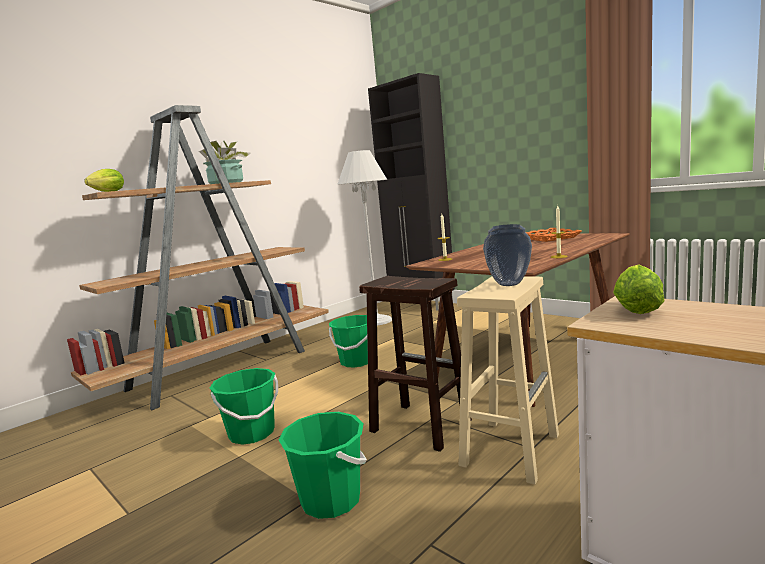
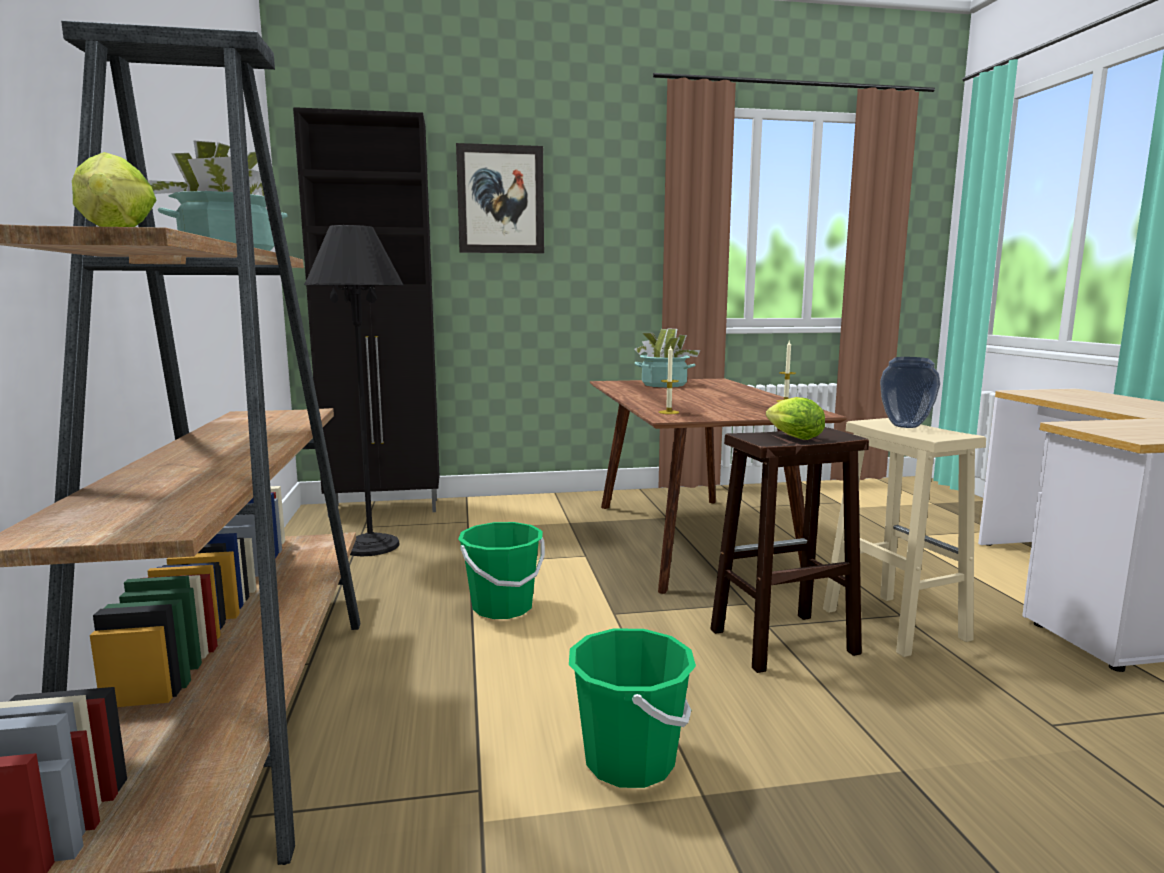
camera: 55 degrees left, 0 degrees up
(331, 500) = (917, 753): green bucket -> none
(377, 321) = (370, 546): white floor lamp -> black floor lamp
(481, 111) = (500, 200): none -> picture
(549, 238) = (664, 384): orange tray -> potted plant
(636, 308) = (1103, 428): lettuce -> lettuce (791, 437)

